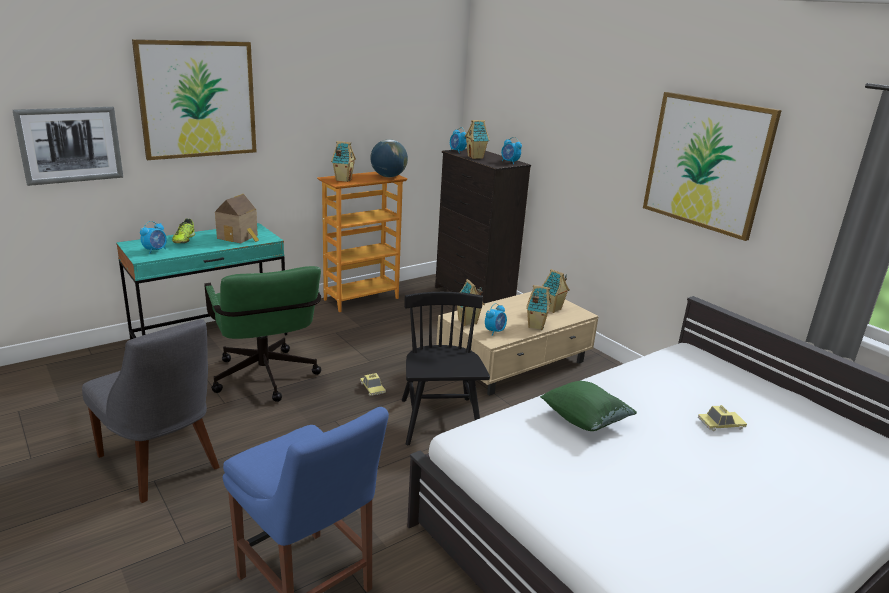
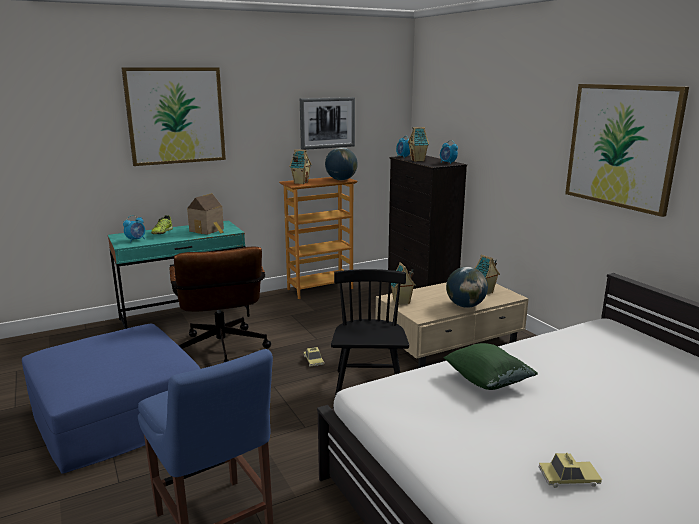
camera: 10 degrees right, 5 degrees down
(70, 145) = (71, 153): picture -> picture (327, 123)
(161, 464) = (117, 416): grey chair -> blue ottoman
(266, 380) = (222, 352): green office chair -> brown office chair
(495, 331) = (425, 310): alarm clock -> none
(535, 325) = (465, 305): toy house -> globe
(721, 424) = (629, 389): toy car -> toy car (568, 478)

